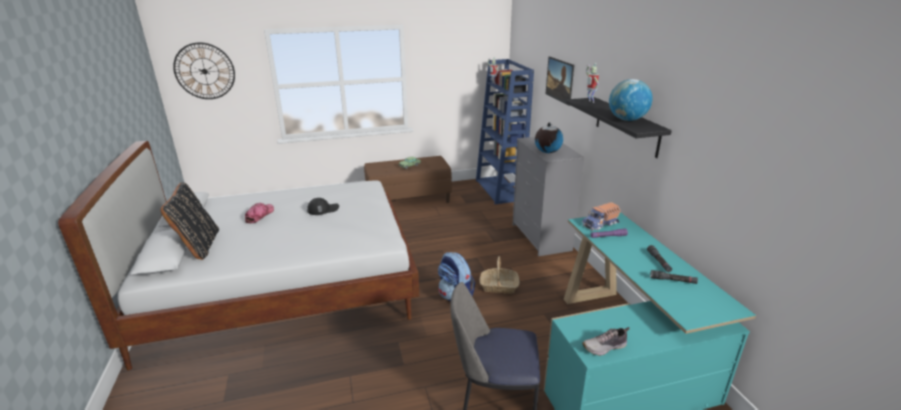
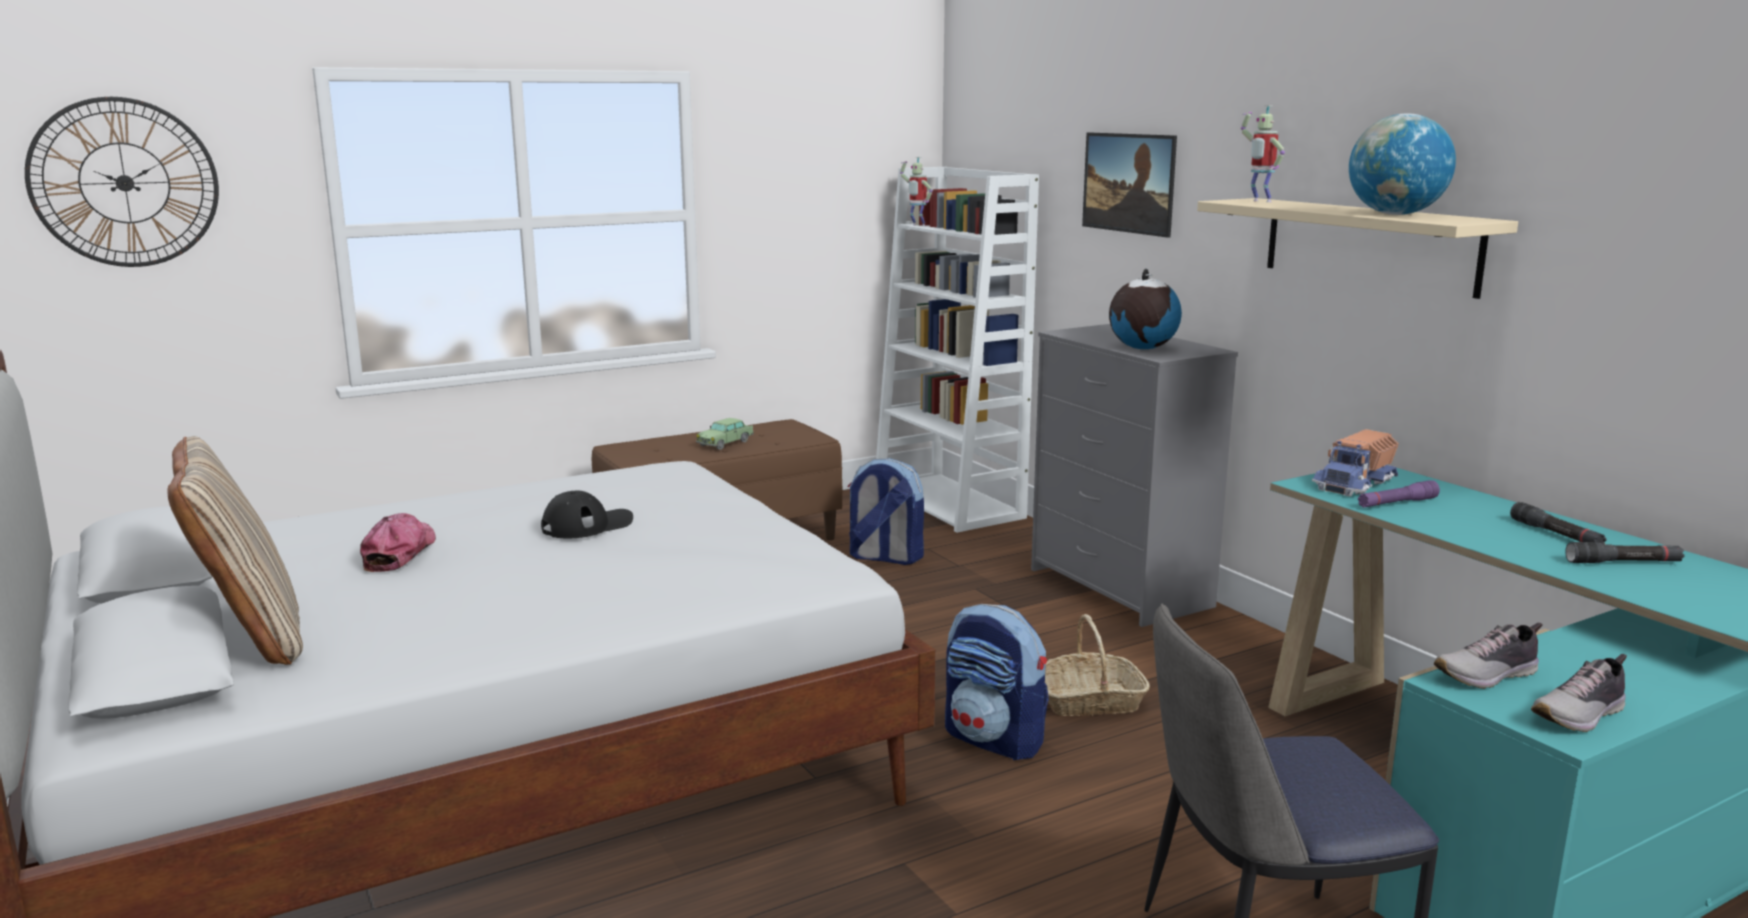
camera: 15 degrees left, 10 degrees down
(199, 246) = (250, 637): black pillow -> beige pillow
(462, 213) = (884, 557): none -> backpack
(500, 190) = (950, 503): blue bookcase -> white bookcase
(585, 322) = (1488, 676): none -> shoe
(626, 126) = (1369, 245): black shelf -> beige shelf

